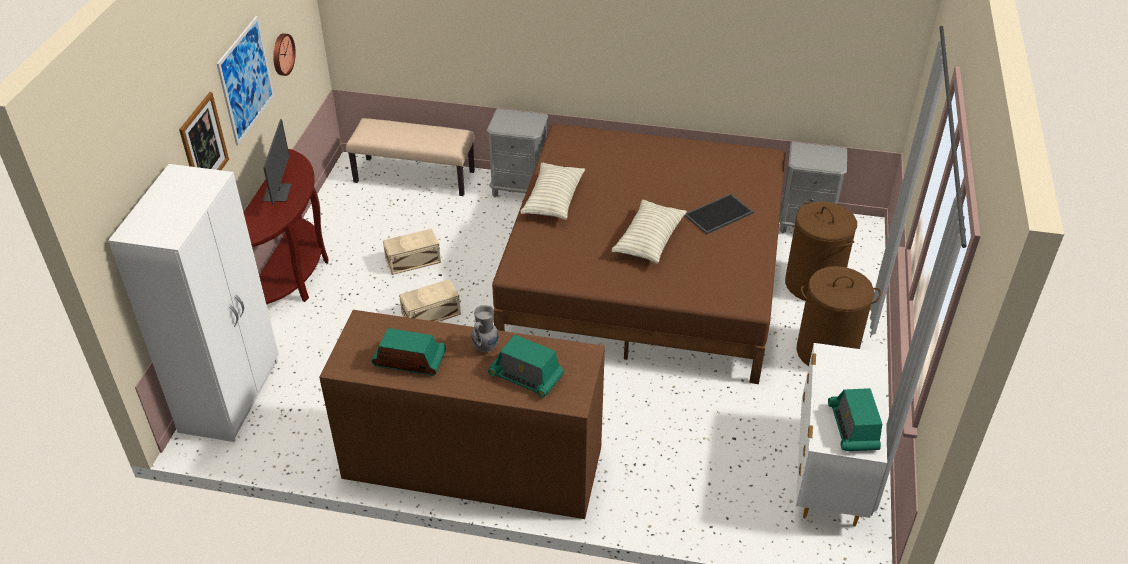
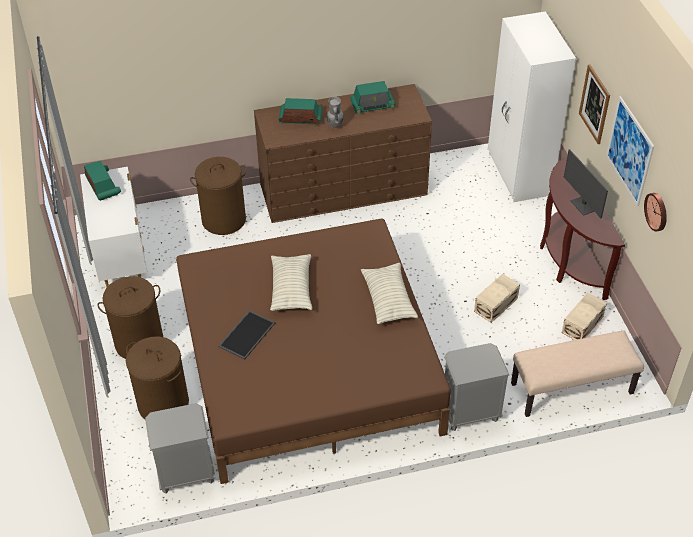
camera: 155 degrees right, 5 degrees up
(430, 314) = (446, 268): beige storage box -> beige storage box (583, 324)
(665, 477) = (224, 219): none -> brown laundry basket

